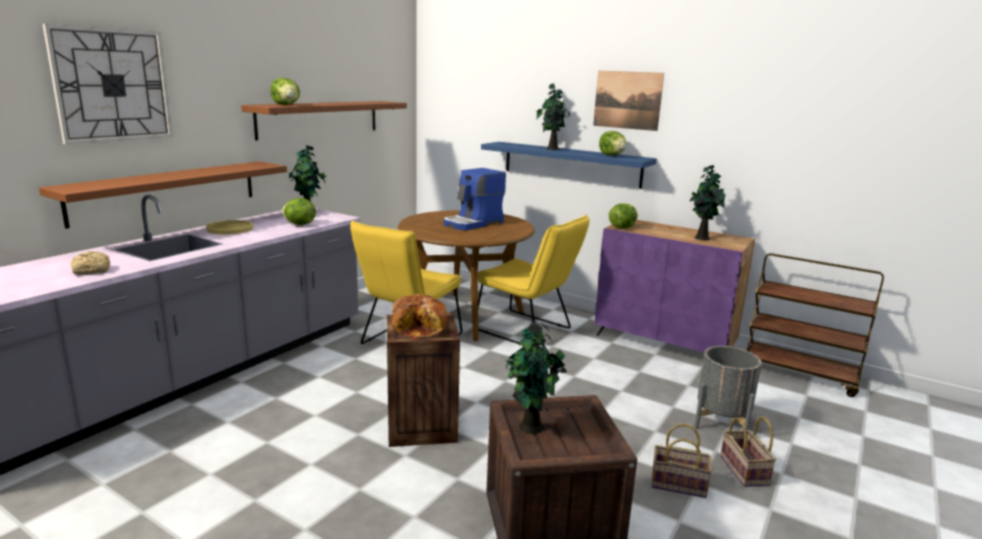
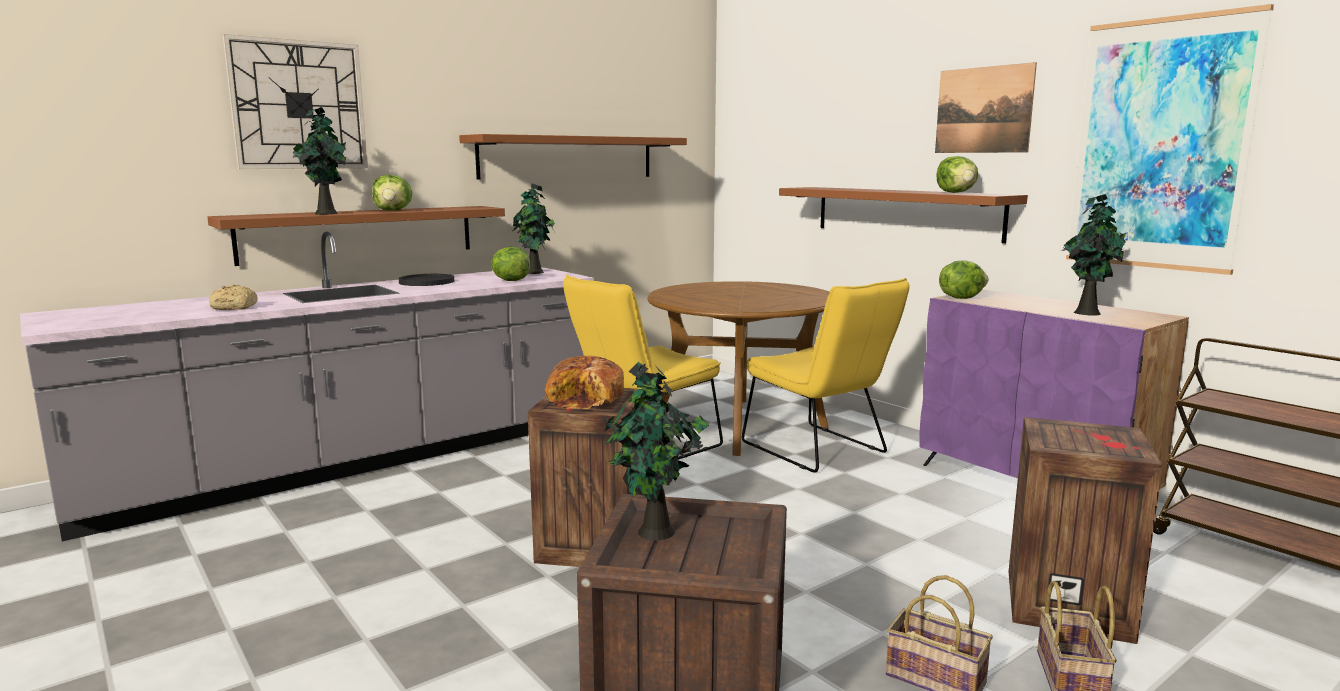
camera: 20 degrees right, 5 degrees down
(230, 229) = (426, 282): yellow plate -> black plate
(286, 105) = (512, 134): lettuce -> lettuce (393, 211)
(473, 223) = (754, 294): coffee machine -> none
(551, 149) = (874, 190): potted plant -> potted plant (325, 213)
(571, 164) = (905, 212): blue shelf -> brown shelf
(721, 422) = (1069, 604): grey planter -> crate
(740, 134) = (1160, 145): none -> picture

